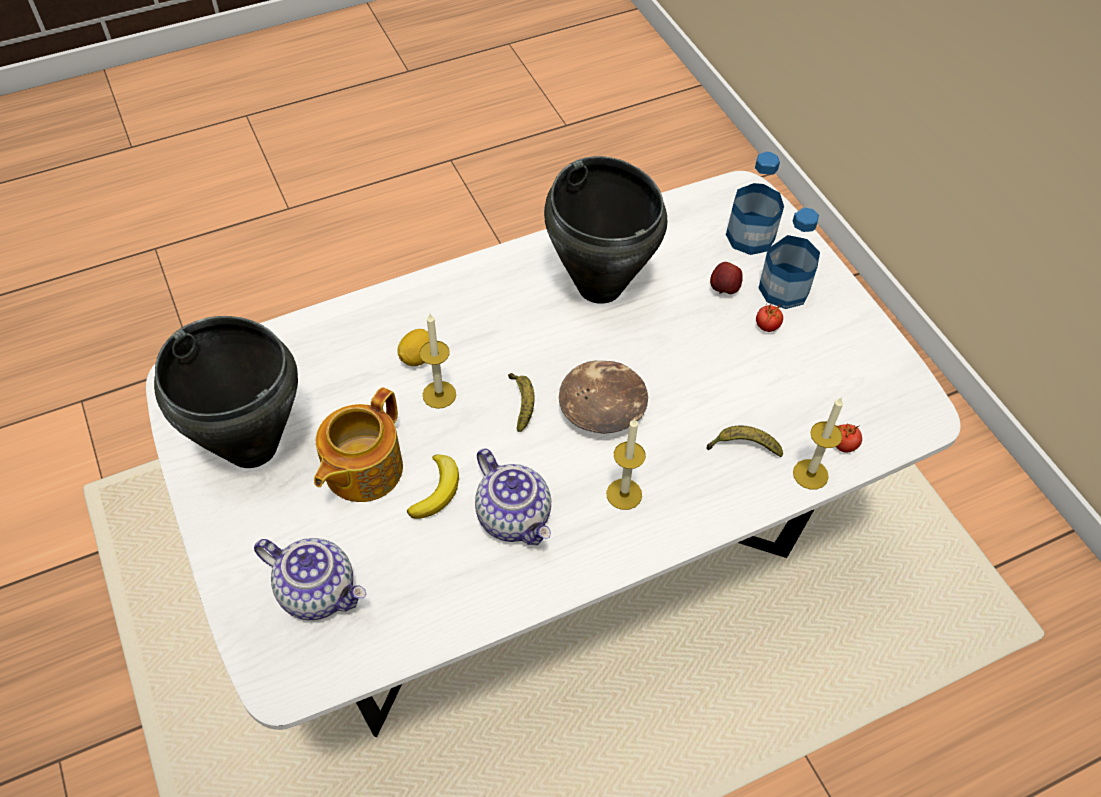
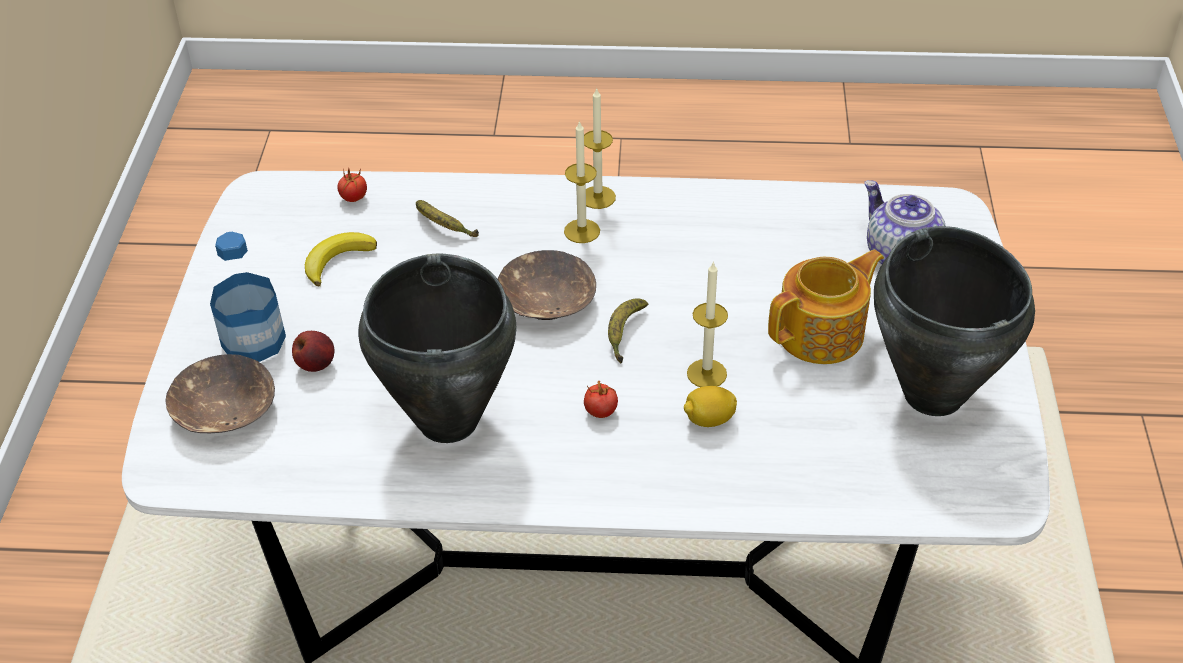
camera: 150 degrees left, 10 degrees down
(436, 490) = (755, 292): banana -> banana (337, 260)
(515, 517) = (693, 248): teapot -> none
(750, 237) = (223, 411): bottle -> brown bowl
(767, 326) = (312, 313): tomato -> tomato (601, 411)
(810, 474) = (406, 189): candle -> candle (598, 197)

